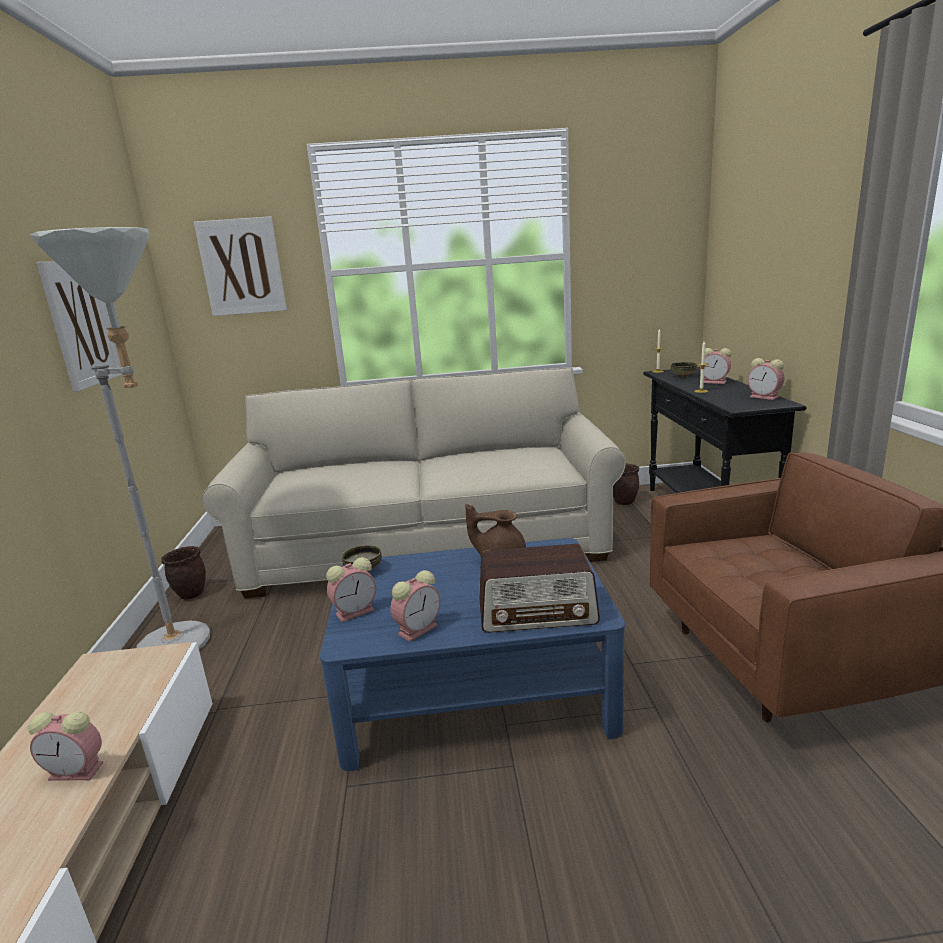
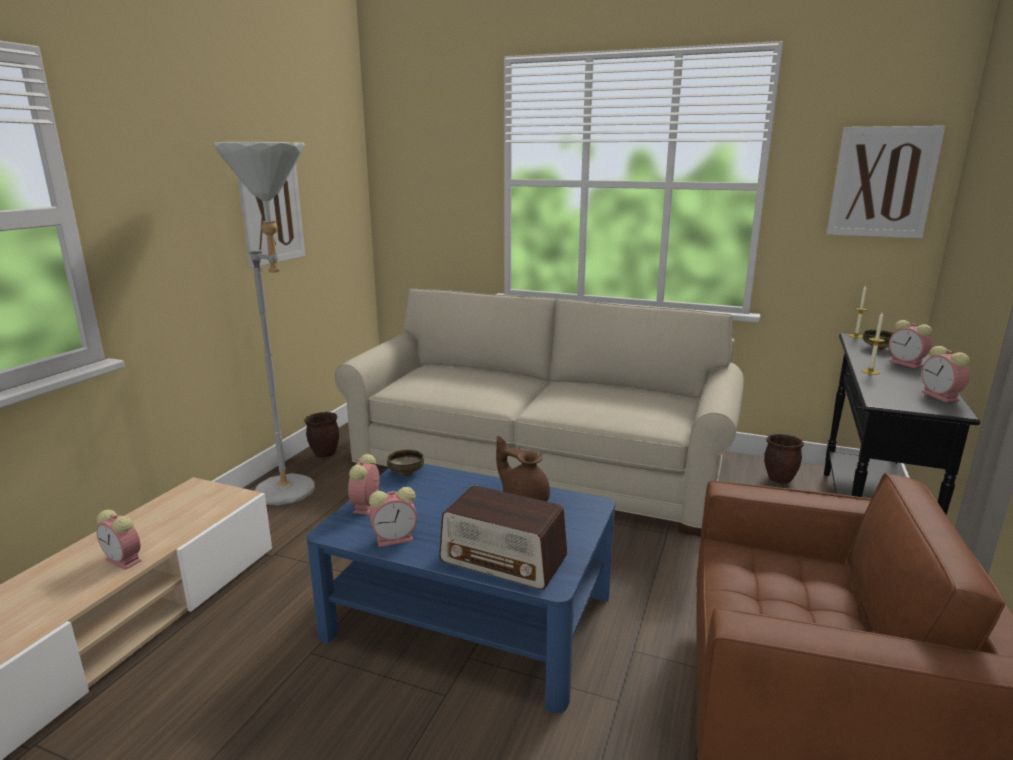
camera: 25 degrees right, 0 degrees up
(242, 267) = (434, 169): picture -> picture (882, 182)
(356, 611) = (366, 507): alarm clock -> alarm clock turned 105 degrees clockwise

